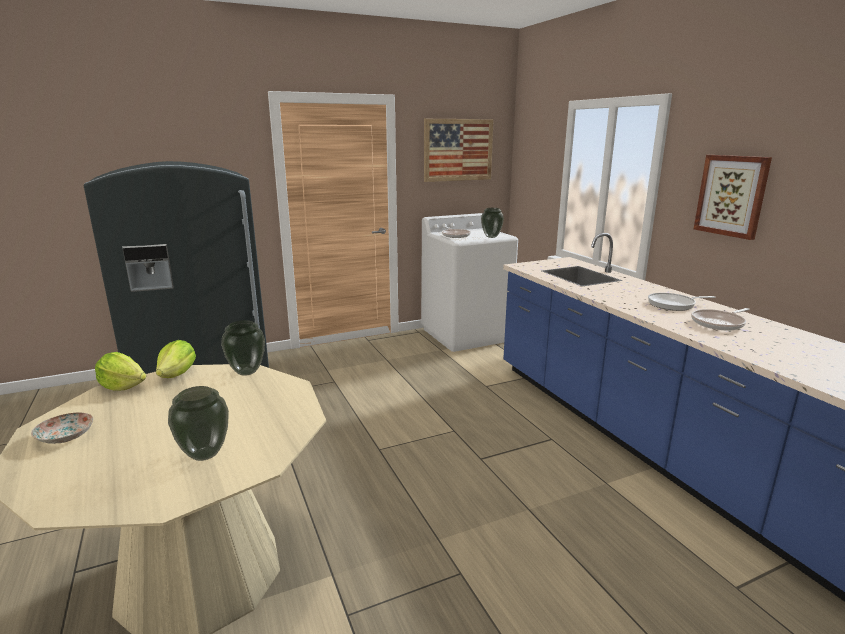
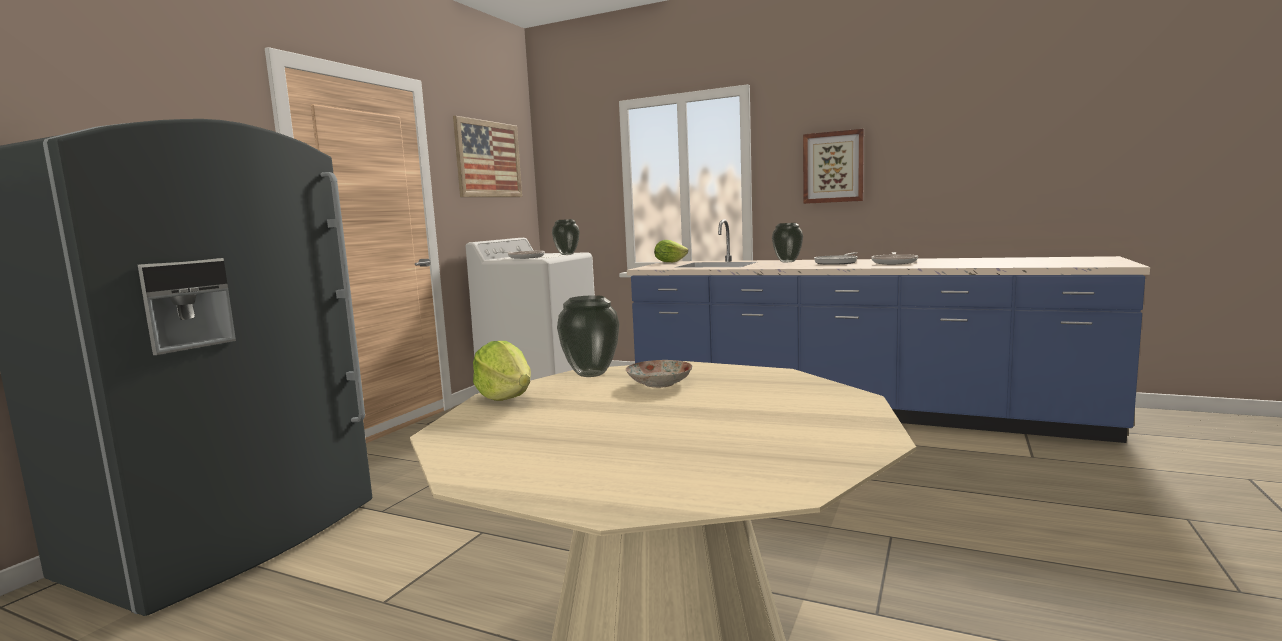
camera: 40 degrees left, 10 degrees down
(66, 436) = (555, 465): plate -> plate (659, 383)
(123, 386) = (461, 423): lettuce -> lettuce (669, 262)
(205, 455) = (779, 413): vase -> vase (788, 261)

